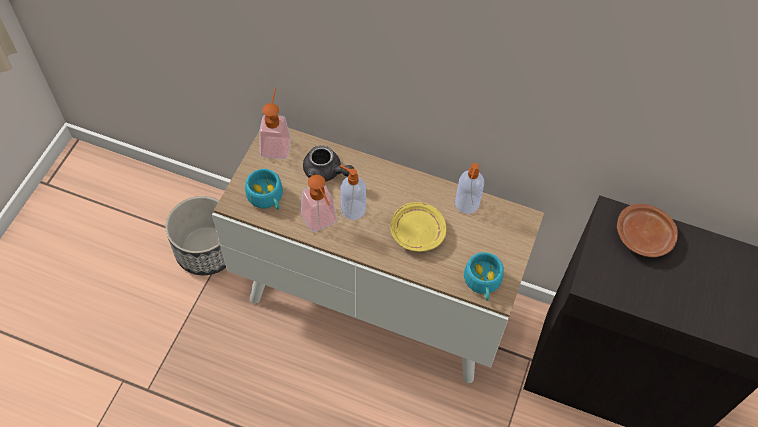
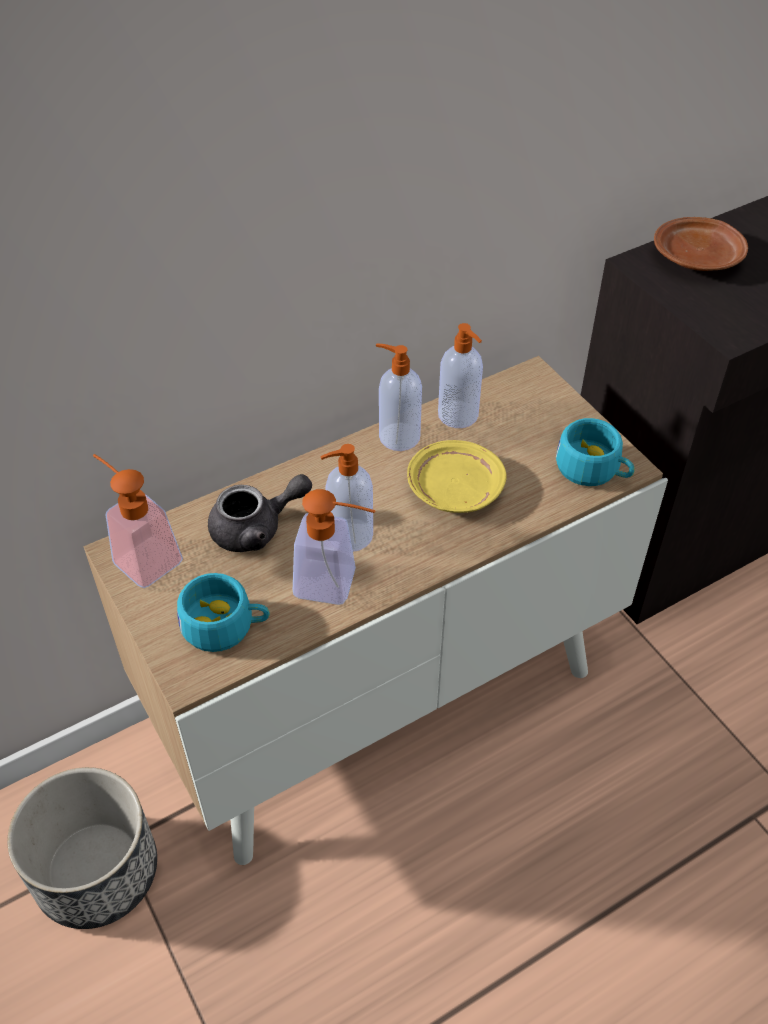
camera: 50 degrees left, 10 degrees down
(429, 188) = (397, 436): none -> soap dispenser

